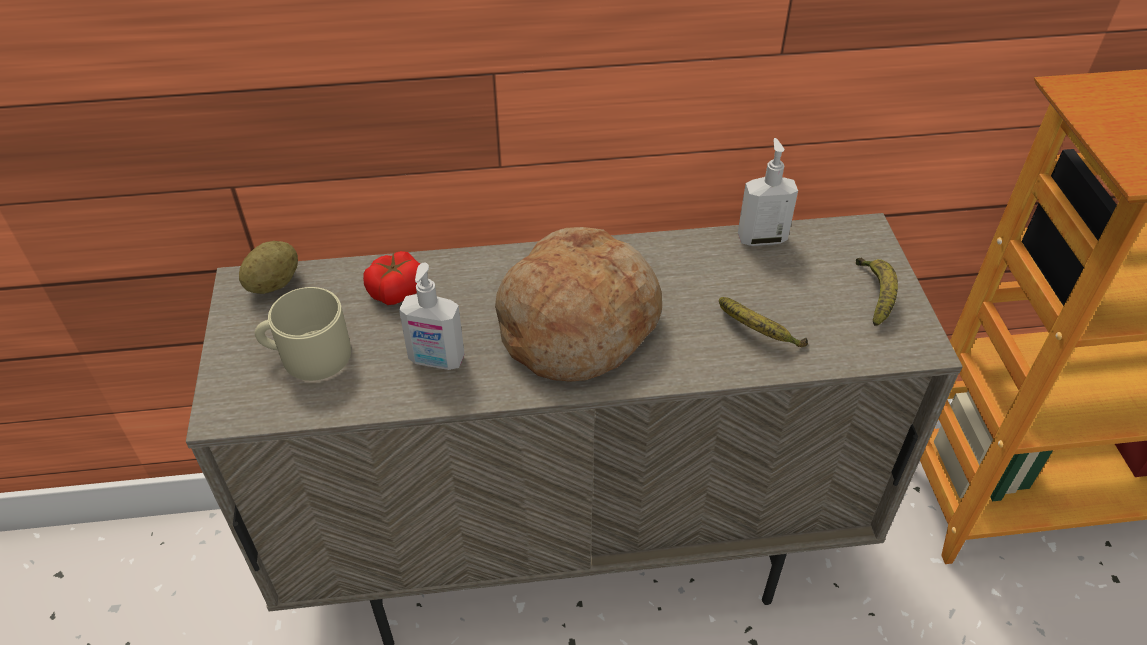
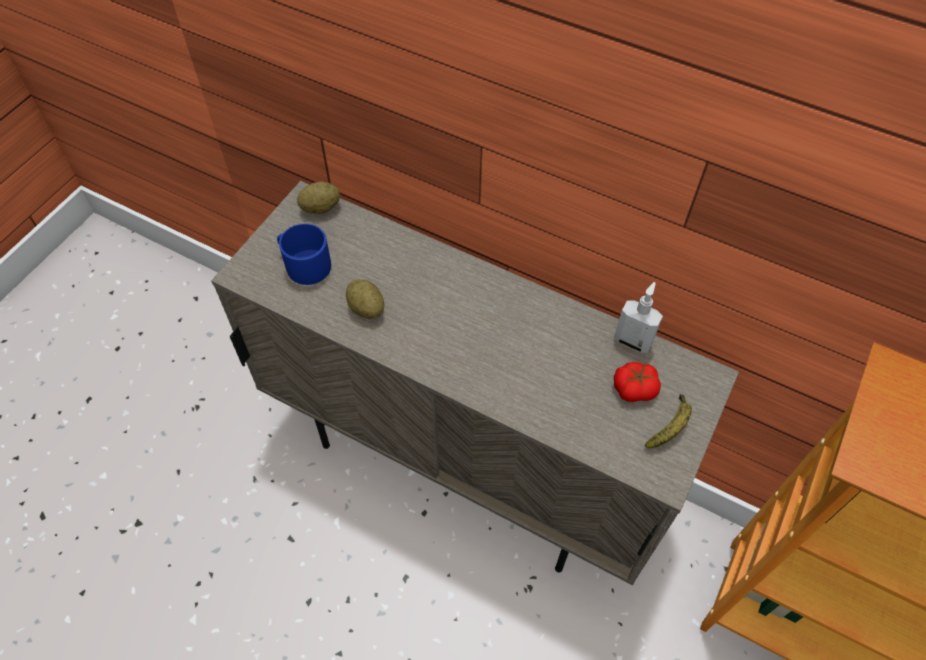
camera: 35 degrees right, 10 degrees up
(307, 355) = (304, 264): beige mug -> blue mug
(396, 290) = (381, 250): tomato -> tomato (634, 388)
(436, 360) = (366, 308): soap dispenser -> potato
(577, 323) = (464, 332): bread -> none
(757, 332) = (566, 404): banana -> none

